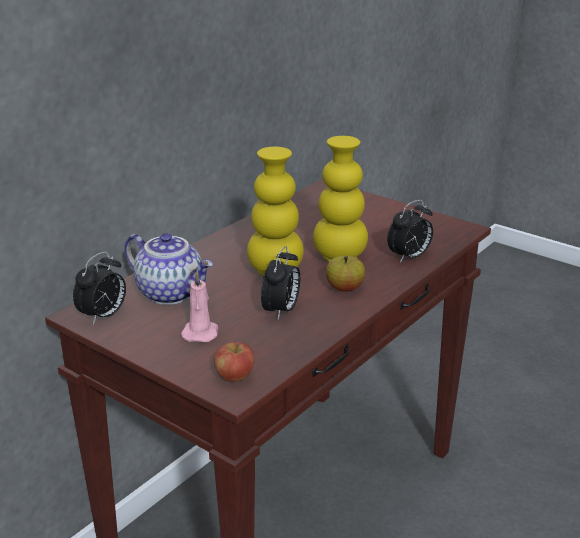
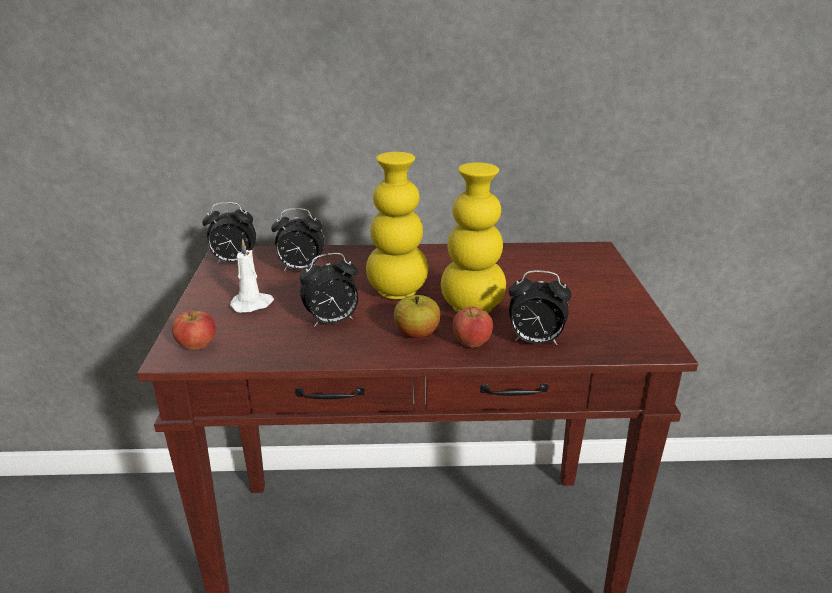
camera: 50 degrees right, 0 degrees up
(172, 293) = (300, 269): teapot -> alarm clock
(200, 332) = (253, 304): pink candle -> white candle
(383, 276) = (472, 343): none -> apple

